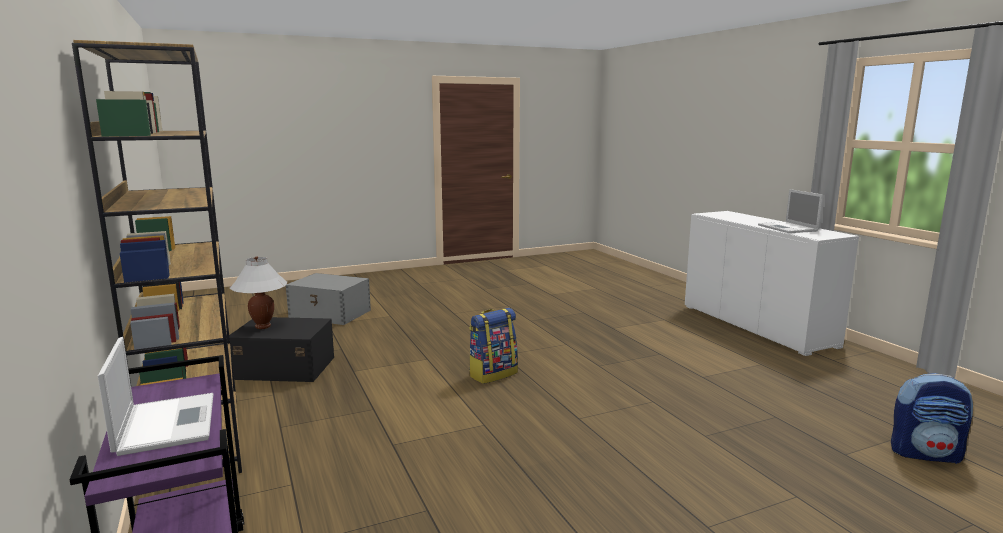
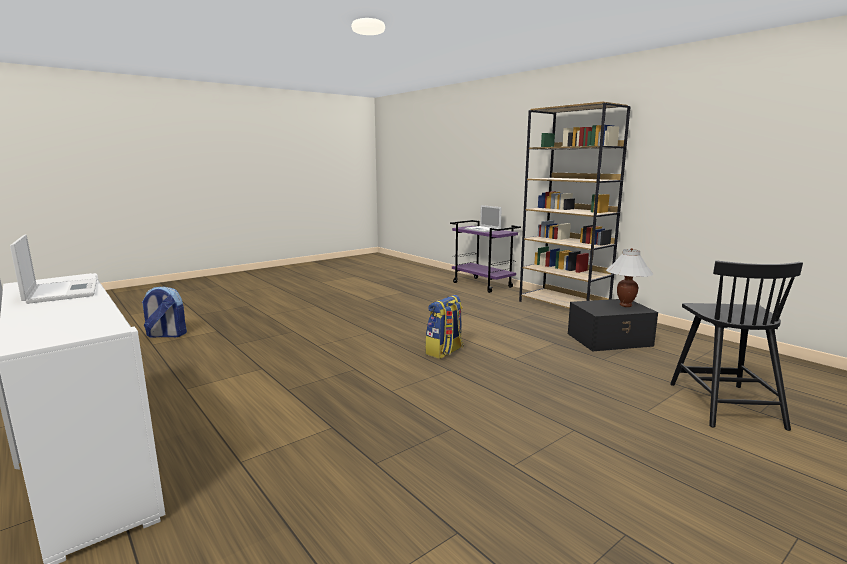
camera: 165 degrees right, 0 degrees up
(330, 314) = (724, 404): grey storage box -> black chair

